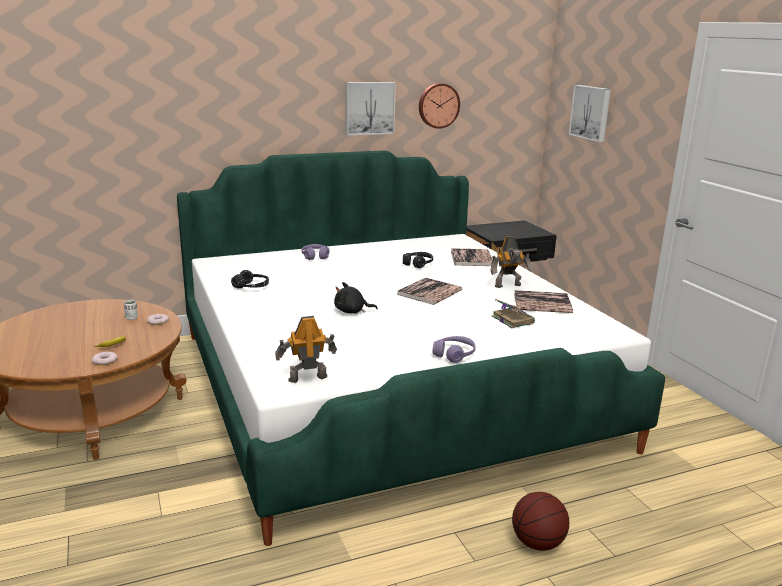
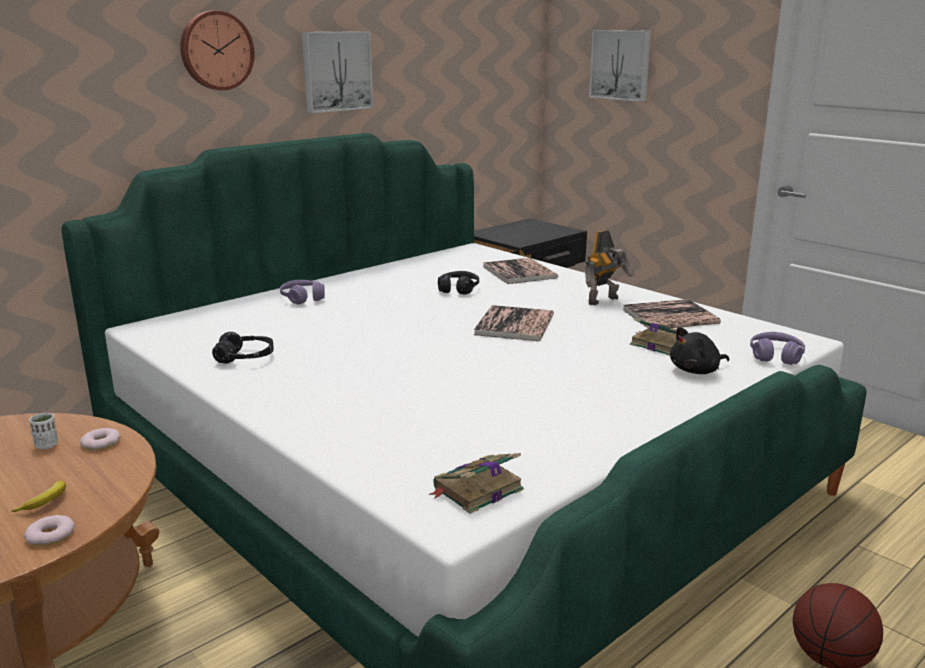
camera: 20 degrees left, 0 degrees up
(307, 378) = (476, 490): toy robot -> book
(352, 311) = (437, 370): black plush toy -> black plush toy (696, 371)
(438, 105) = (423, 65): wall clock -> wall clock (216, 50)
(454, 355) = (644, 408): purple headphones -> purple headphones (775, 356)

